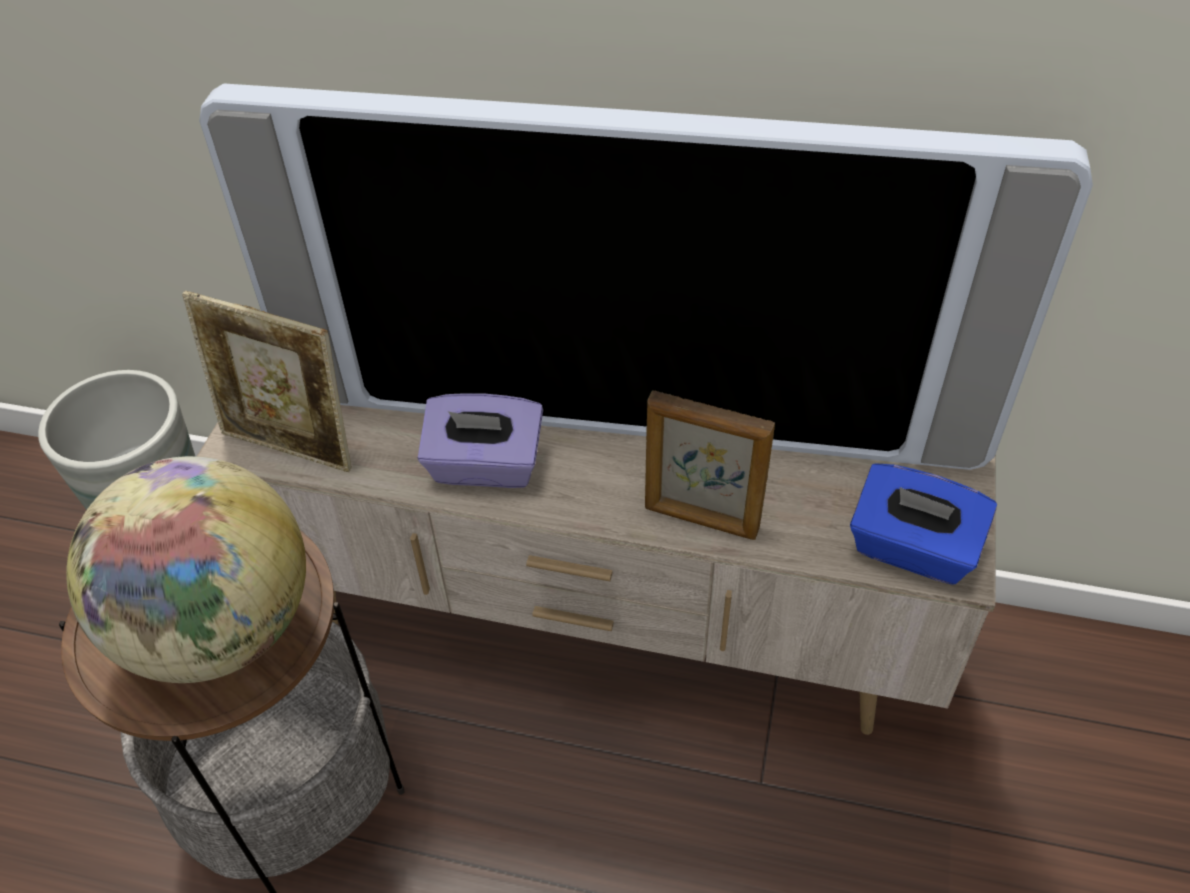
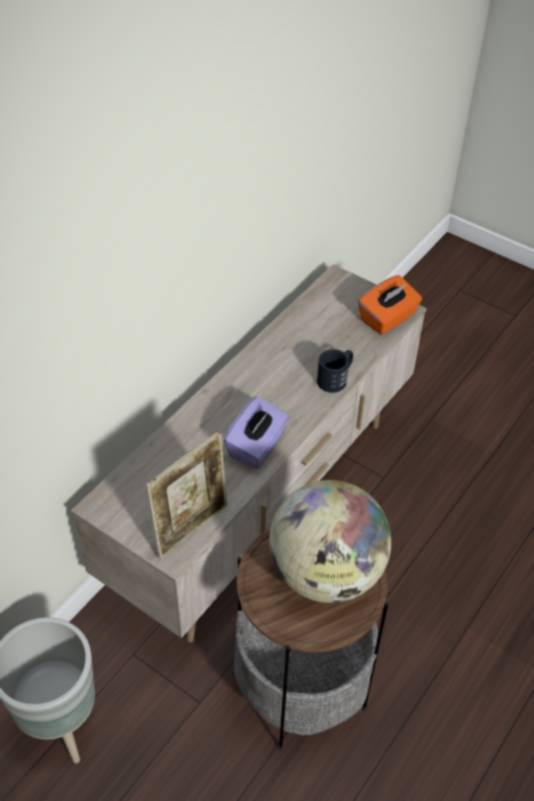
camera: 70 degrees left, 0 degrees up
(630, 409) = (250, 378): television -> none
(701, 520) = (336, 378): picture frame -> black mug
(912, 549) = (388, 318): blue tissue box -> orange tissue box

